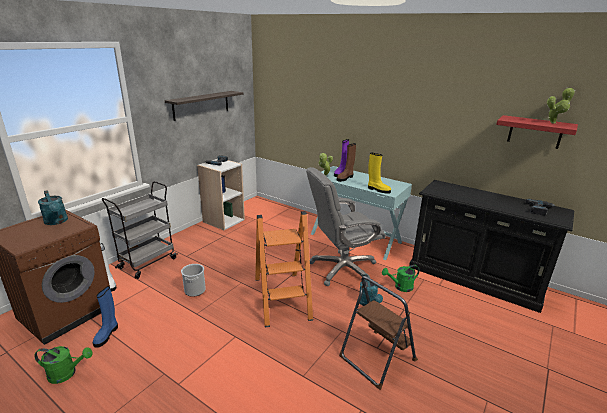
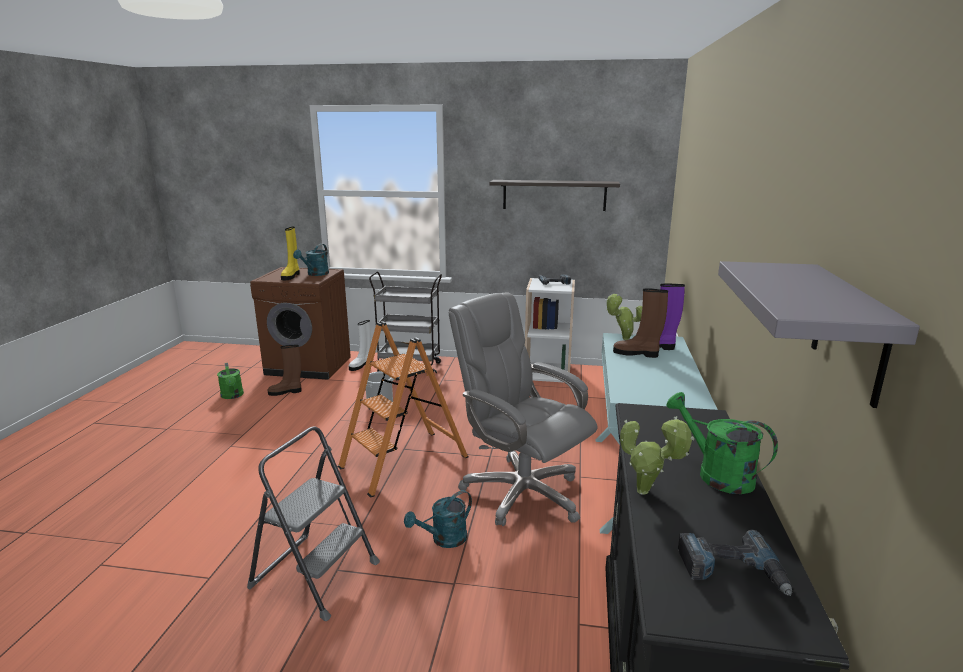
camera: 65 degrees right, 5 degrees down
(107, 335) = (286, 392): blue boot -> brown boot
(375, 358) = (311, 572): brown step ladder -> grey step ladder
(378, 190) = (624, 384): yellow boot -> yellow boot (291, 276)
(400, 287) = (522, 568): green watering can -> green watering can (716, 474)
(535, 132) = (850, 332): red shelf -> grey shelf
(554, 122) = (839, 300): potted plant -> potted plant (646, 492)

